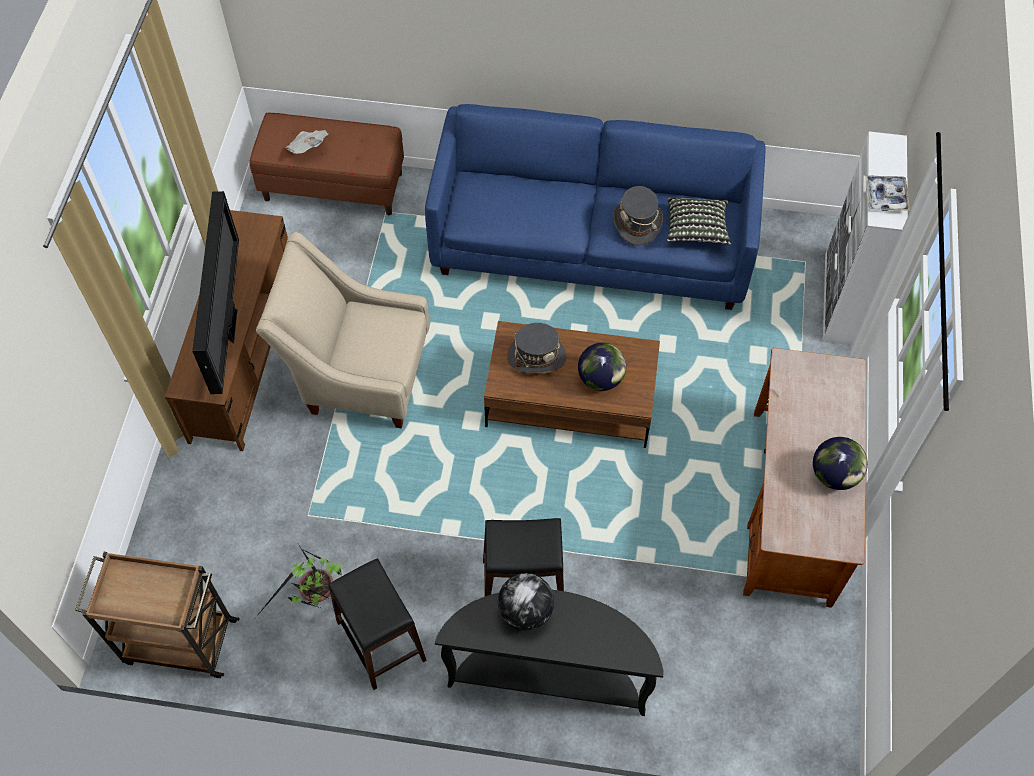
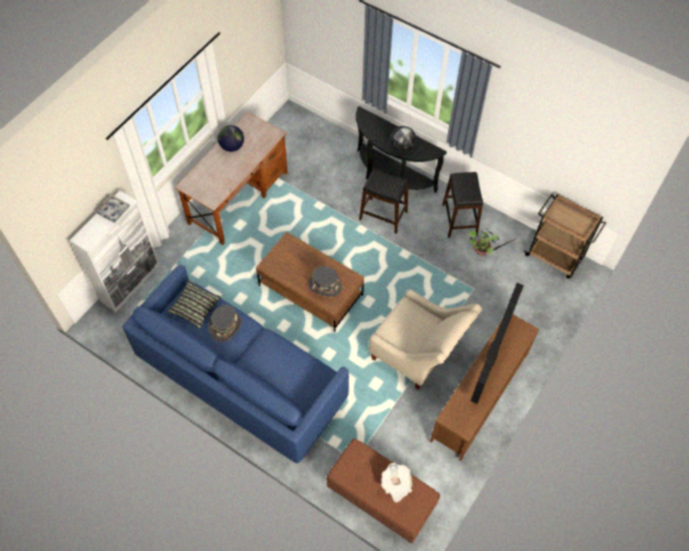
camera: 155 degrees left, 0 degrees up
(601, 379) = (299, 260): globe -> none

